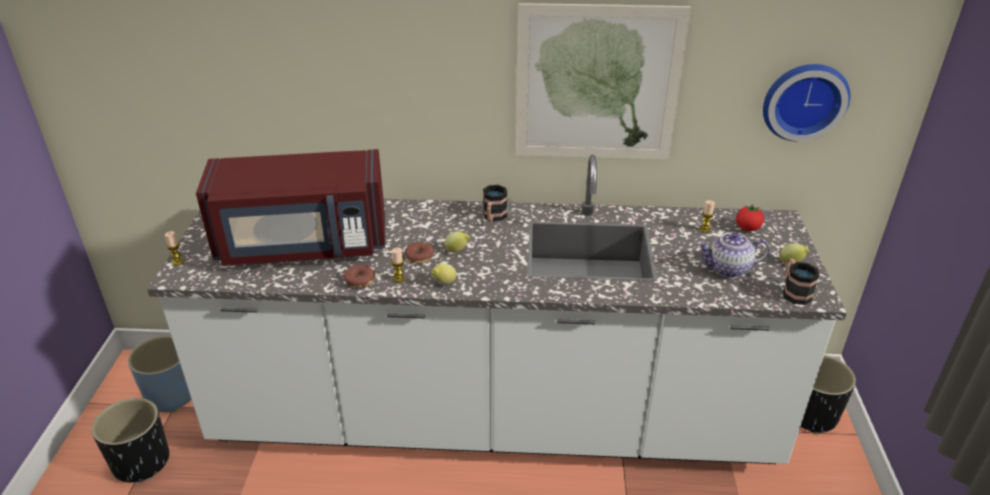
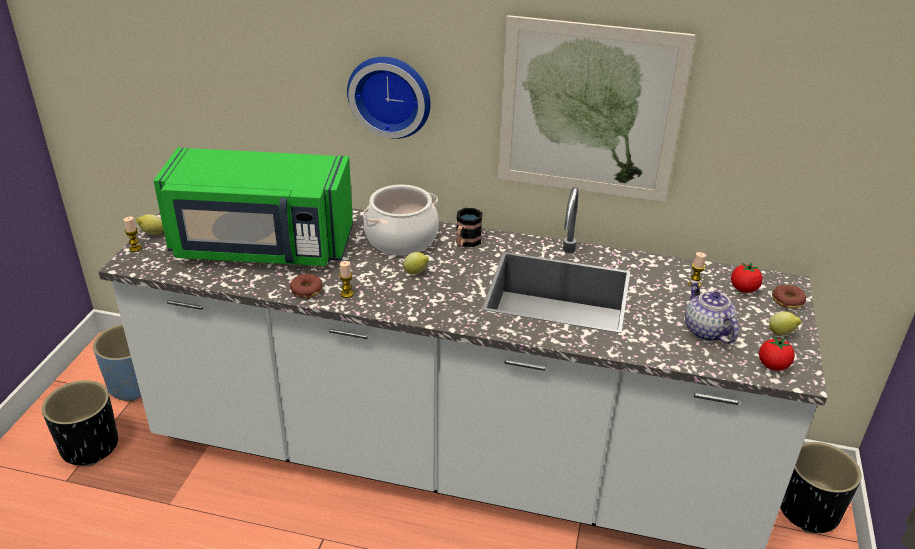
camera: 10 degrees right, 0 degrees up
(303, 245) = (262, 247): red microwave -> green microwave
(419, 257) = (375, 274): donut -> donut (787, 301)
(433, 222) = (401, 239): none -> cooking pot
(443, 283) = (391, 305): lemon -> lemon (152, 234)
(728, 269) = (706, 331): teapot -> teapot turned 60 degrees clockwise
(793, 292) = (773, 366): mug -> tomato
(803, 100) = (822, 152): wall clock -> wall clock (391, 95)

